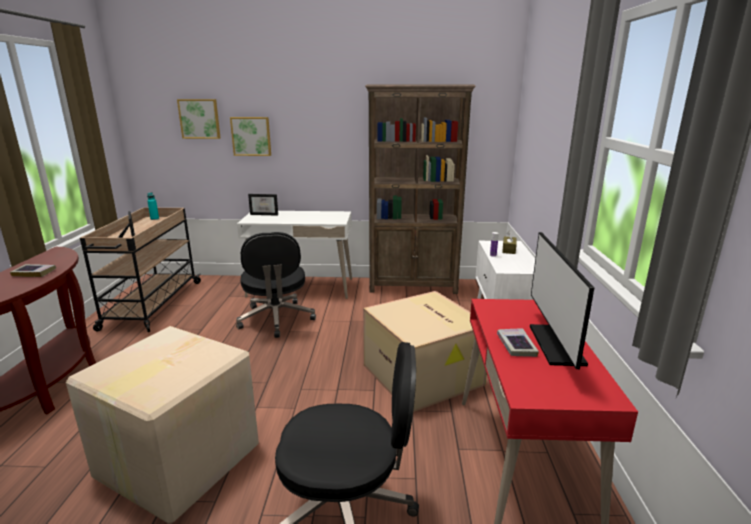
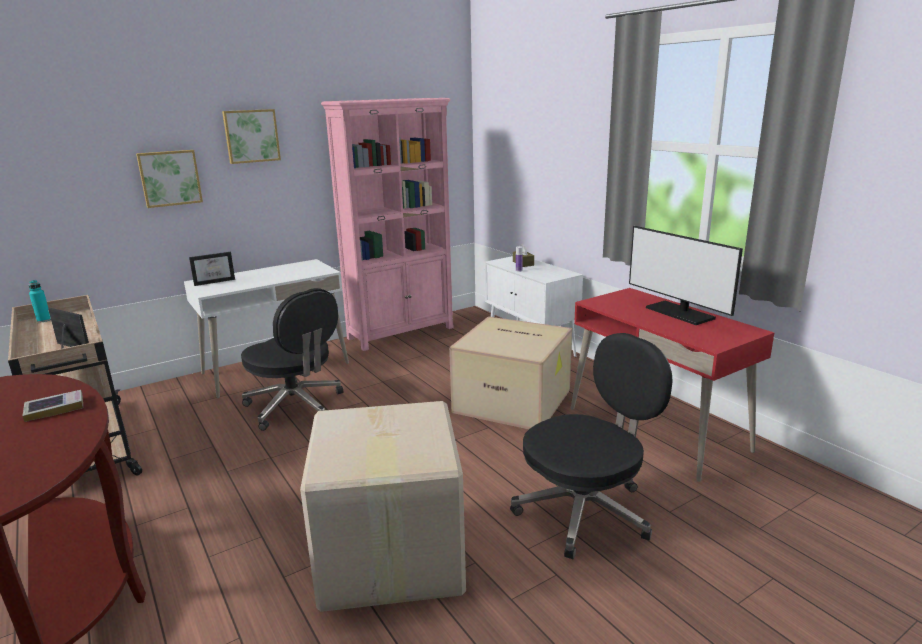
camera: 35 degrees left, 0 degrees up
(200, 119) = (84, 159): picture -> picture (251, 136)
(413, 286) = (401, 333): brown bookcase -> pink bookcase
(516, 346) = (659, 321): book -> none

